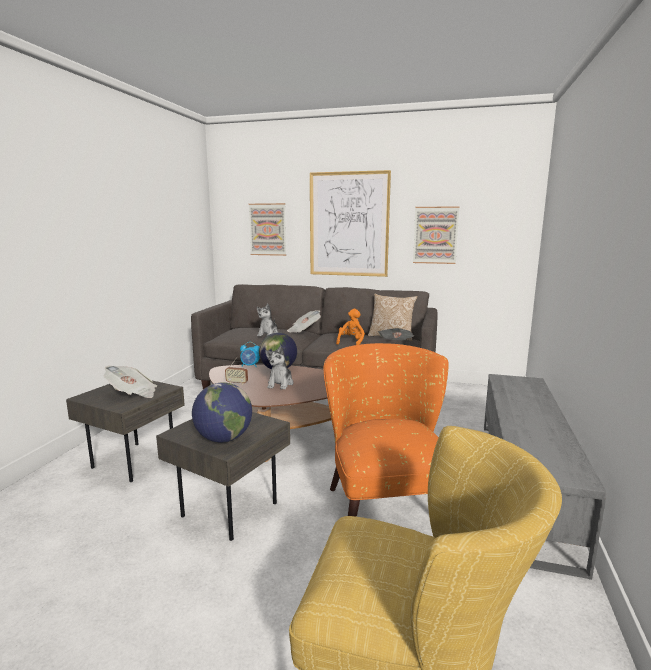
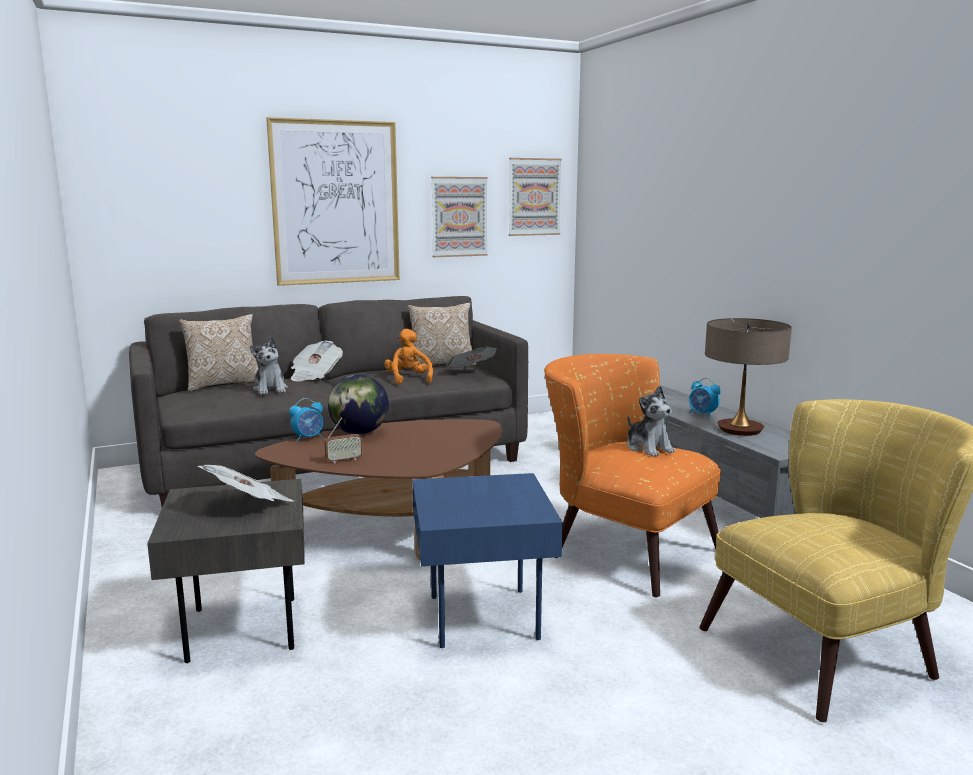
camera: 40 degrees left, 0 degrees up
(223, 439) = (508, 507): globe -> none
(229, 507) = (480, 615): grey side table -> blue side table
(259, 327) = (224, 384): none -> pillow
(268, 229) = (190, 212): picture -> picture (534, 197)
(280, 384) = (405, 447): plush toy -> plush toy (648, 448)
(529, 417) = (702, 414): none -> alarm clock
(534, 440) = (739, 430): none -> table lamp

